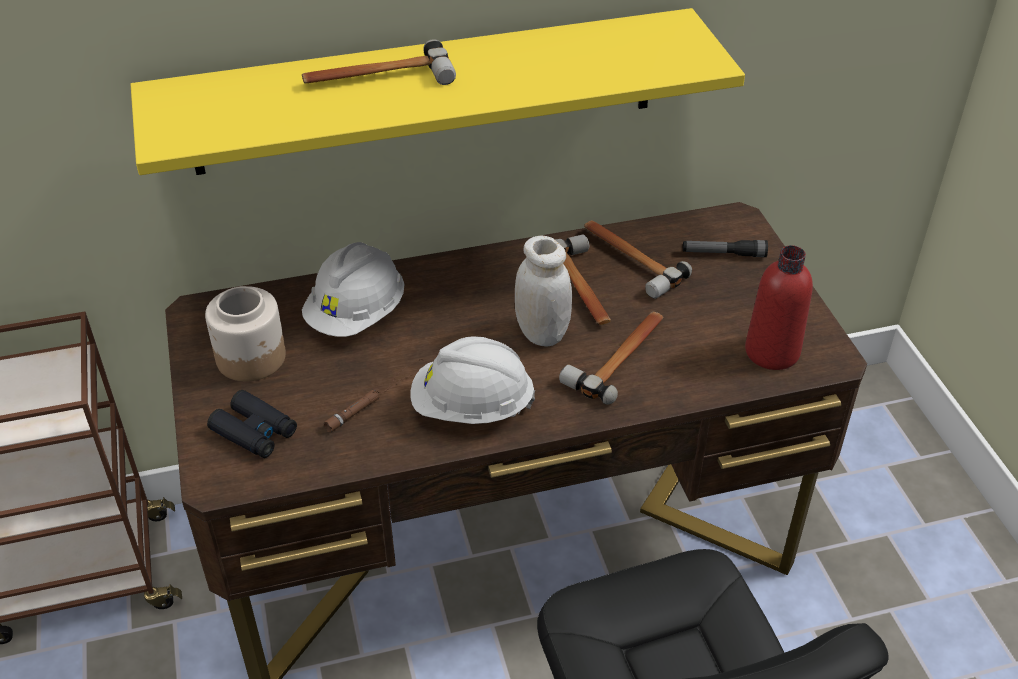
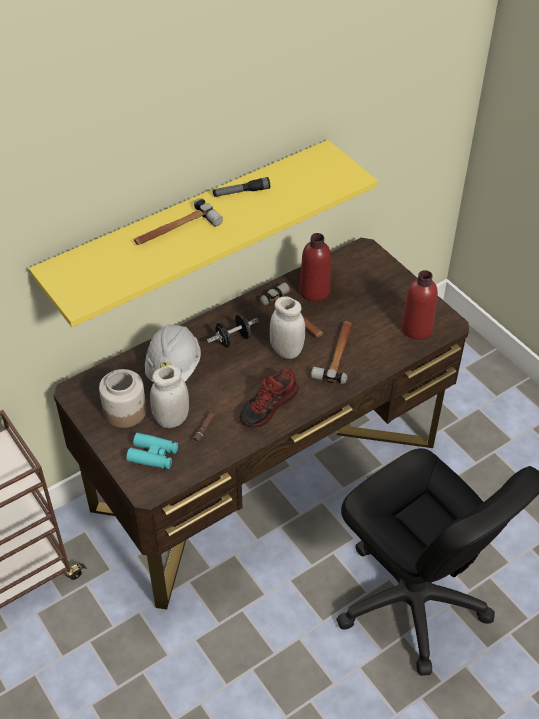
camera: 20 degrees left, 5 degrees up
(254, 432) = (153, 455): black binoculars -> turquoise binoculars
(312, 387) = (171, 419): none -> white jar
(467, 298) = (233, 339): none -> black dumbbell
(472, 407) = (269, 406): white hard hat -> shoe
(629, 259) = (314, 291): hammer -> red bottle
(723, 254) = (366, 274): flashlight -> flashlight (241, 192)

